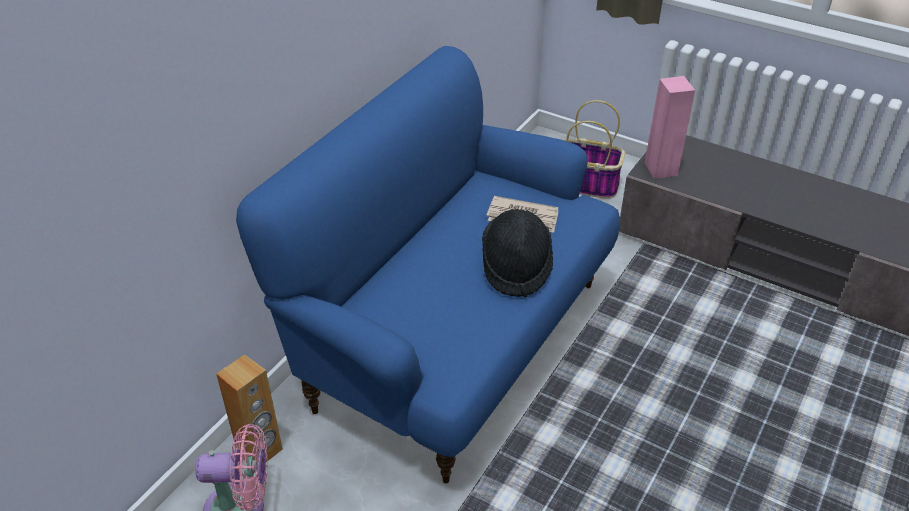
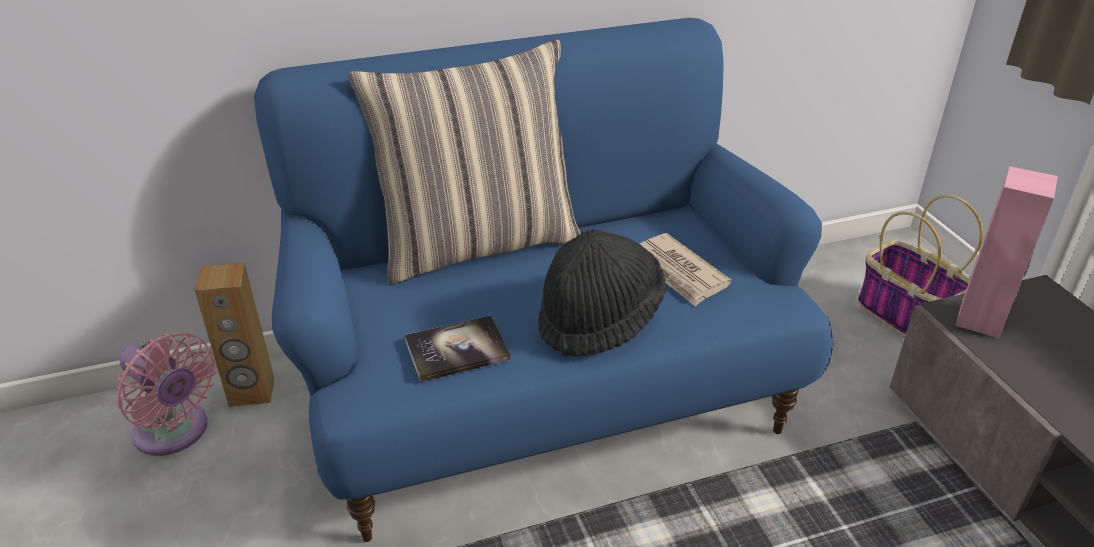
camera: 40 degrees right, 5 degrees down
(391, 257) = (479, 243): none -> pillow
(466, 327) = (457, 350): none -> book

